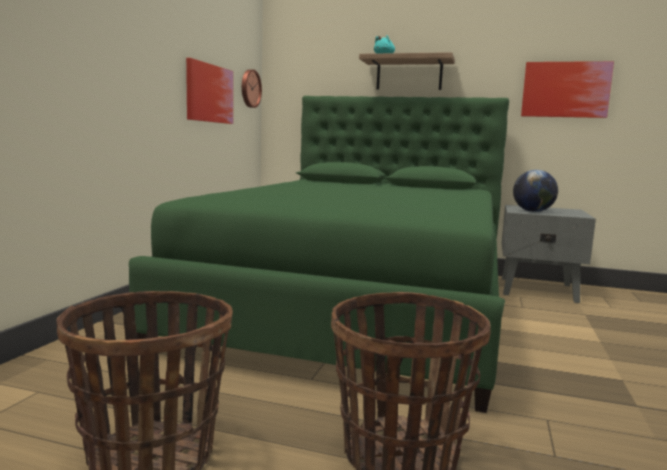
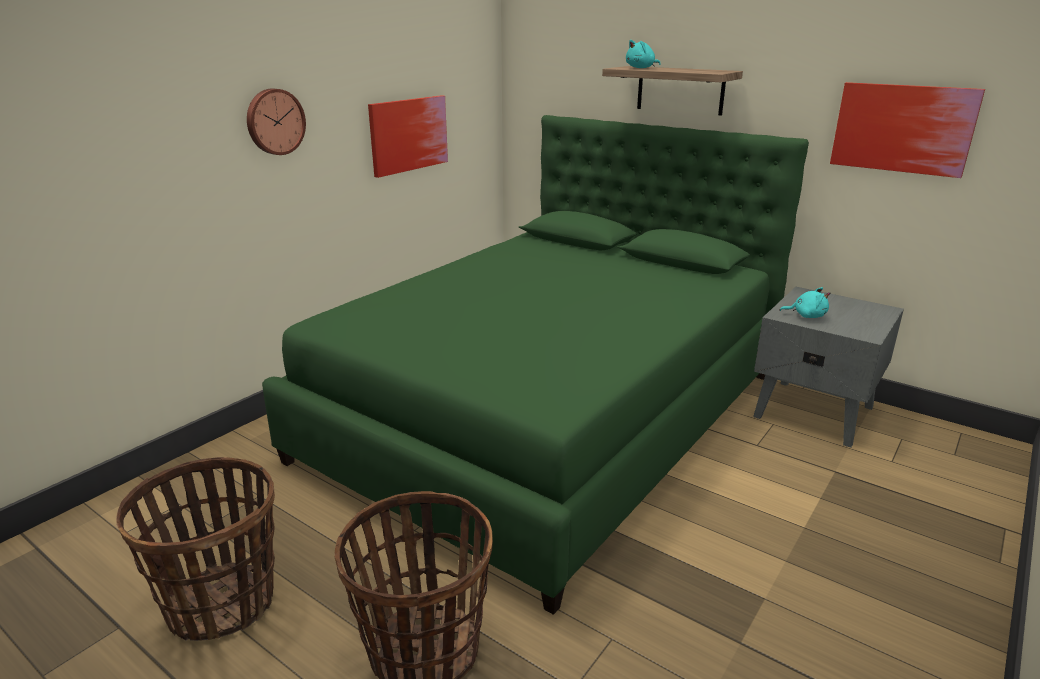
camera: 20 degrees right, 15 degrees up
(249, 88) = (478, 105): wall clock -> wall clock (274, 121)
(533, 211) = (806, 316): globe -> turquoise plush toy

